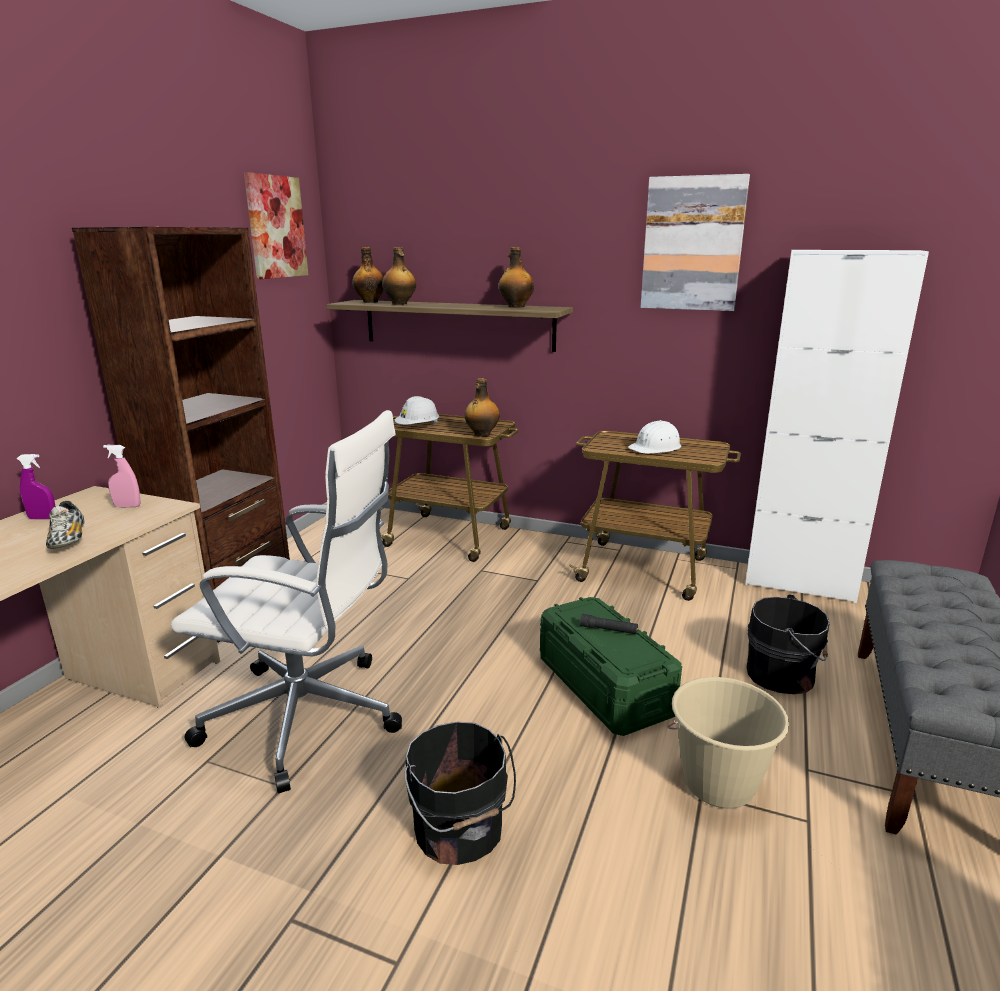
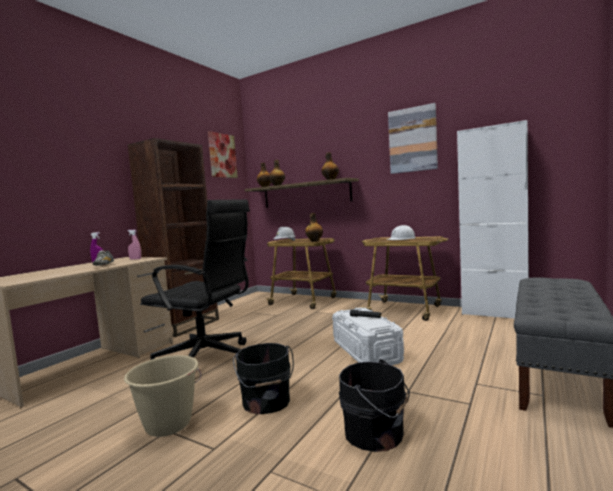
camera: 10 degrees right, 15 degrees down
(309, 718) = (207, 361): white office chair -> black office chair
(604, 686) = (366, 351): green storage box -> white storage box
(719, 784) = (419, 388): beige bucket -> beige bucket (168, 424)
(783, 675) = (473, 347): black bucket -> black bucket (376, 434)

